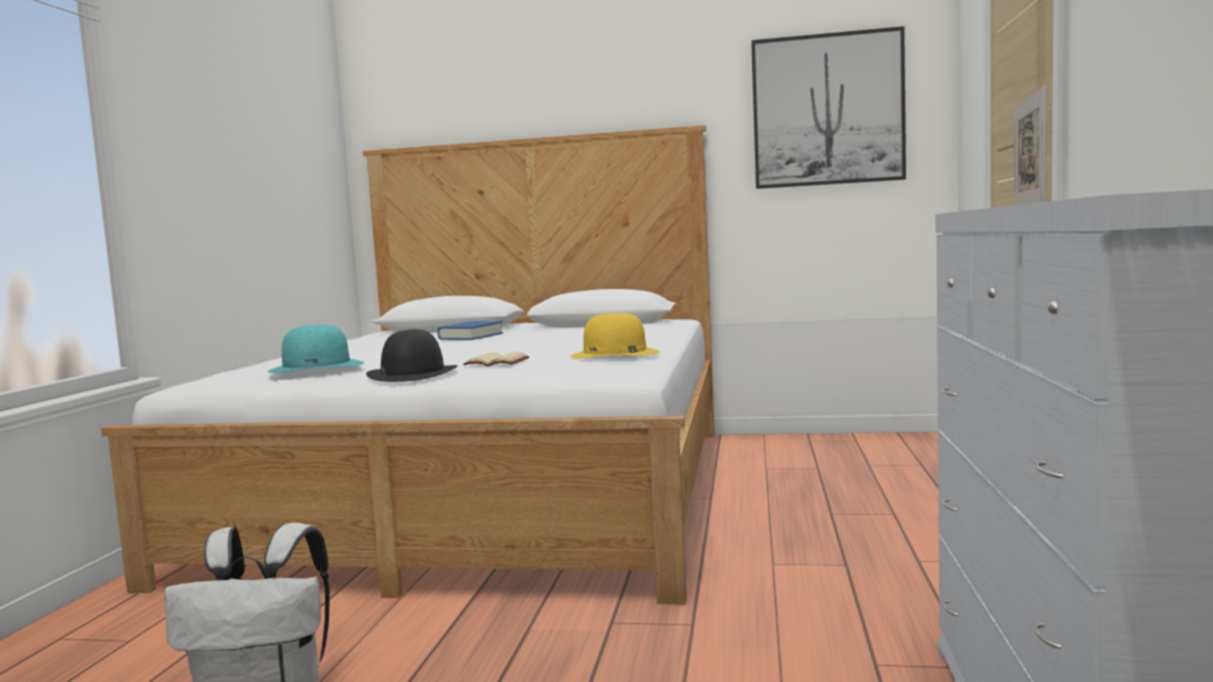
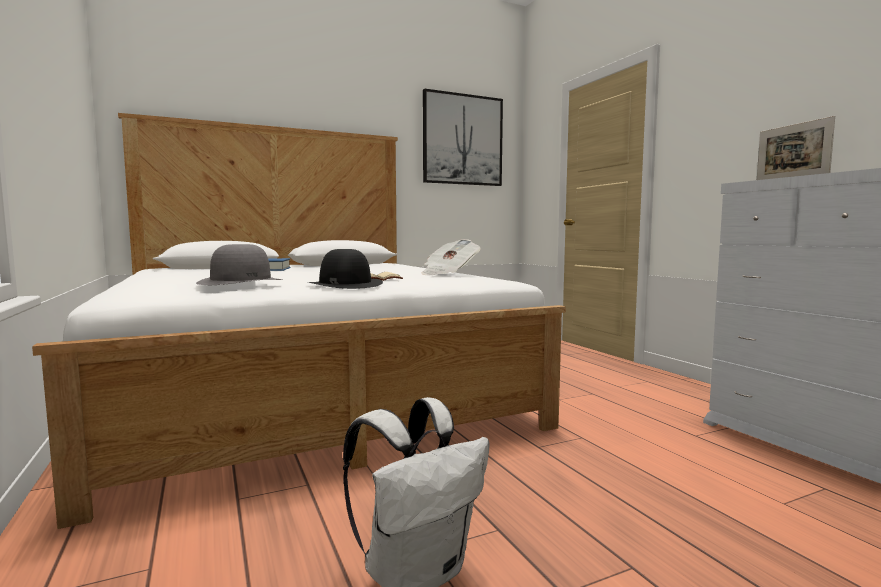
camera: 35 degrees left, 0 degrees up
(317, 367) = (241, 281): turquoise hat -> grey hat
(614, 354) = (448, 273): yellow hat -> newspaper

